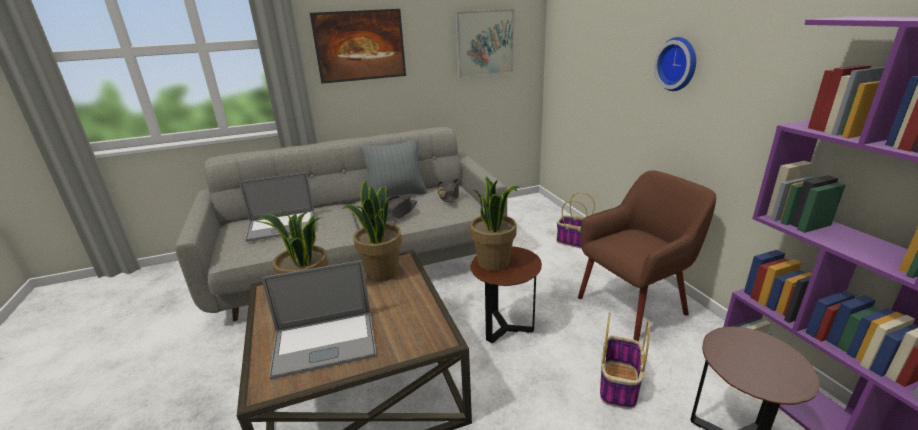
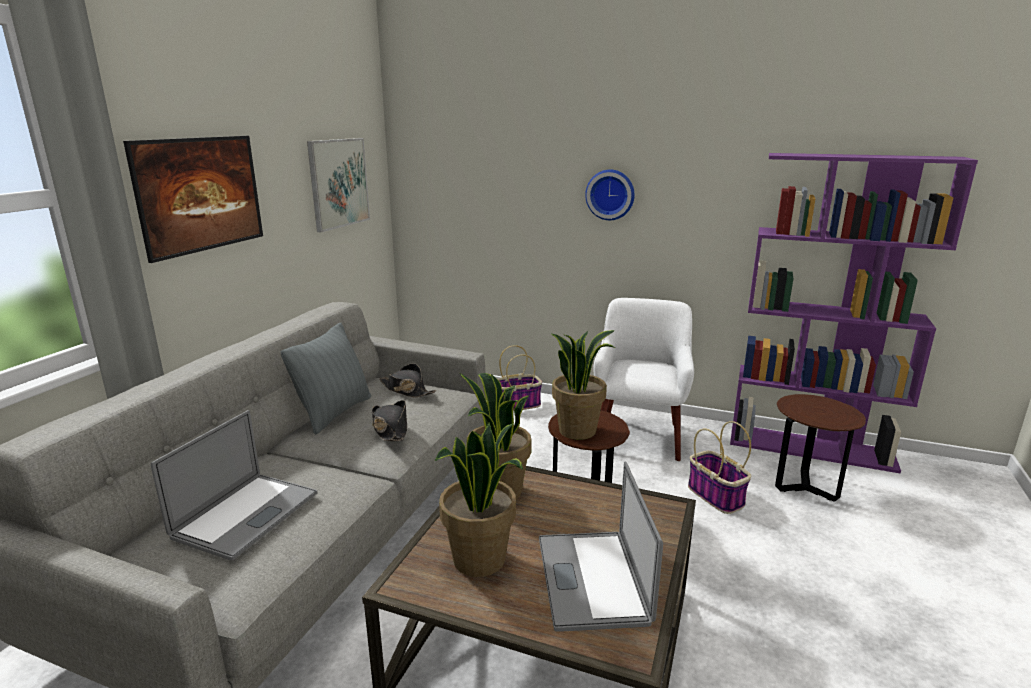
camera: 50 degrees left, 5 degrees down
(324, 344) = (592, 578): laptop -> laptop turned 150 degrees clockwise
(633, 306) = (639, 436): brown armchair -> white armchair

